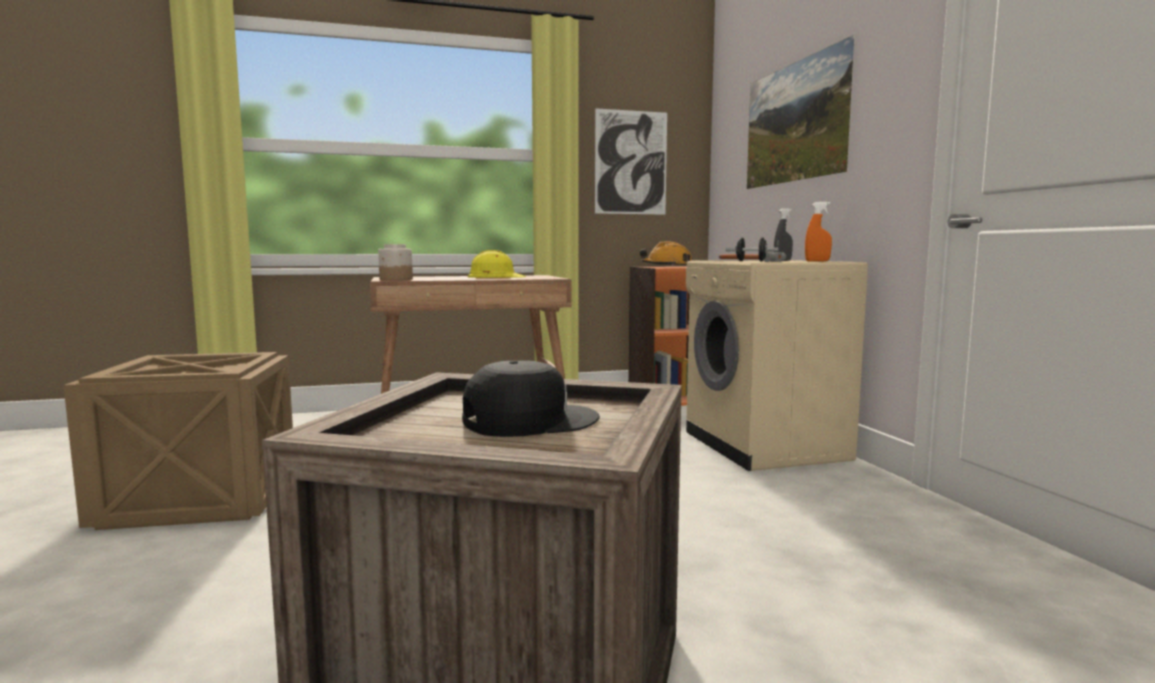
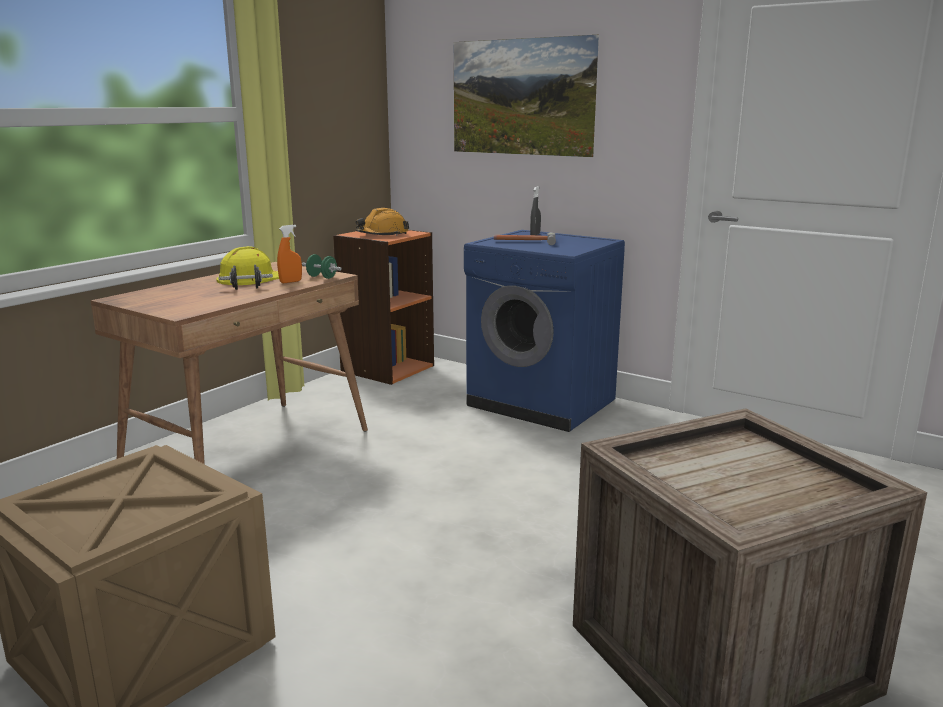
camera: 40 degrees left, 10 degrees up
(396, 279) = (185, 310): jar -> none
(529, 420) = (745, 469): black cap -> none
(541, 278) = (322, 277): none -> green dumbbell
(631, 162) = (324, 117): picture -> none
(751, 261) = (552, 249): black dumbbell -> black dumbbell (246, 288)
(761, 446) = (540, 404): beige washing machine -> blue washing machine
(817, 261) = (593, 243): orange spray bottle -> orange spray bottle (290, 282)

